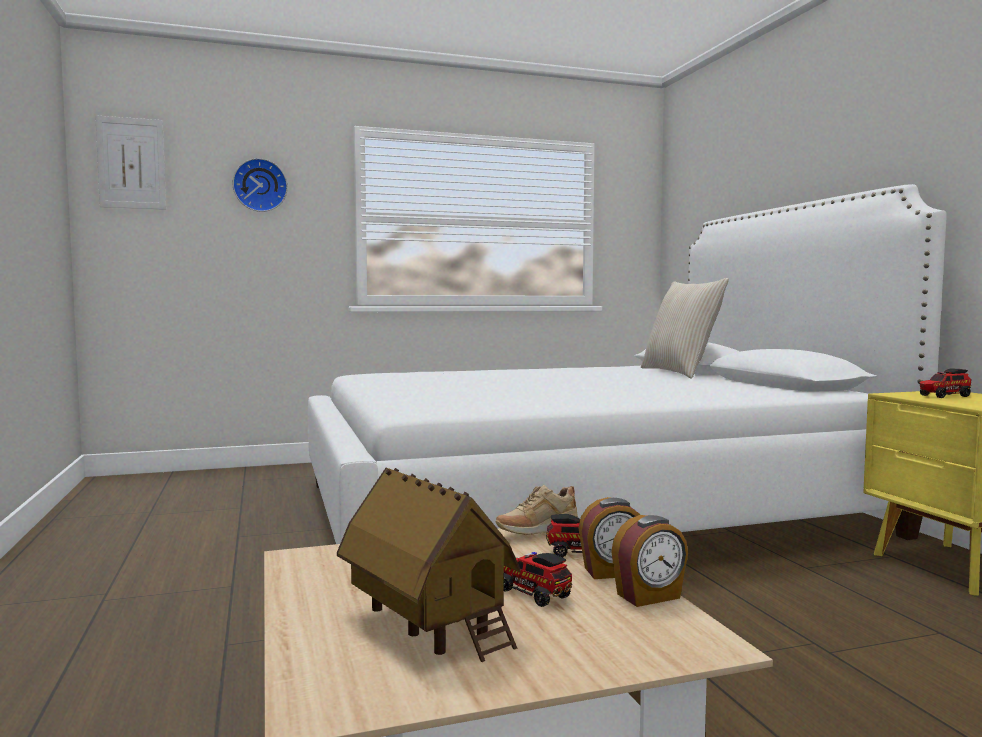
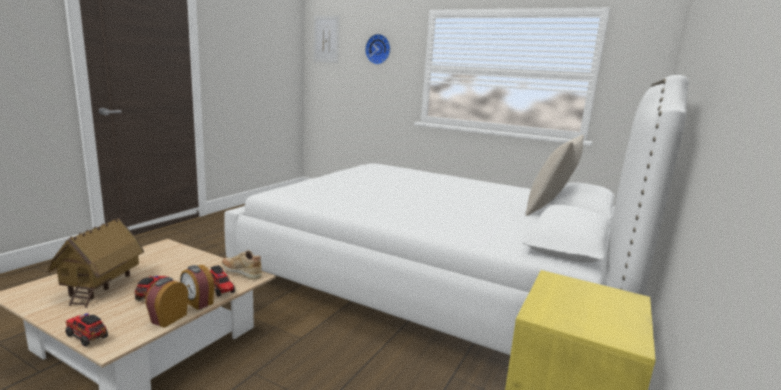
camera: 45 degrees right, 10 degrees up
(649, 596) = (168, 318): alarm clock -> alarm clock turned 90 degrees clockwise
(943, 396) = (583, 296): toy truck -> toy truck (86, 336)

